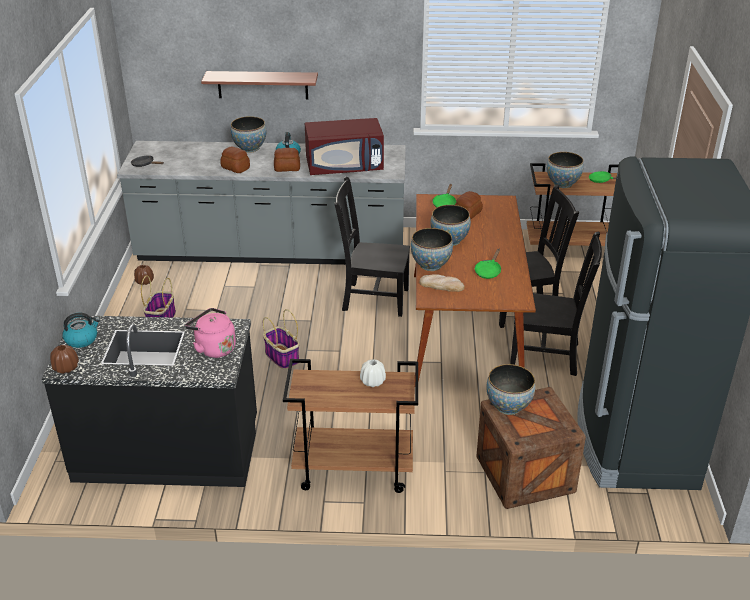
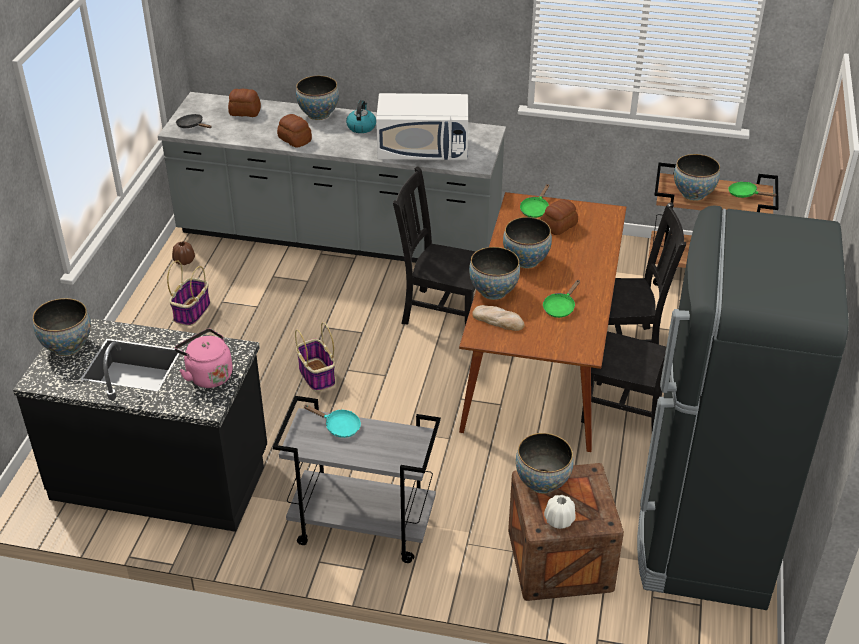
camera: 10 degrees right, 5 degrees up
(66, 368) = (42, 380): brown vase -> none
(82, 339) = (67, 346): kettle -> bowl
(262, 85) = (340, 39): shelf -> none
(287, 168) = (355, 145): bread -> bread (245, 112)
(332, 379) = (339, 426): none -> turquoise frying pan
(345, 167) = (423, 150): red microwave -> white microwave
(352, 470) = (361, 528): brown cart -> grey cart
(372, 381) = (384, 435): white vase -> white vase (559, 520)

